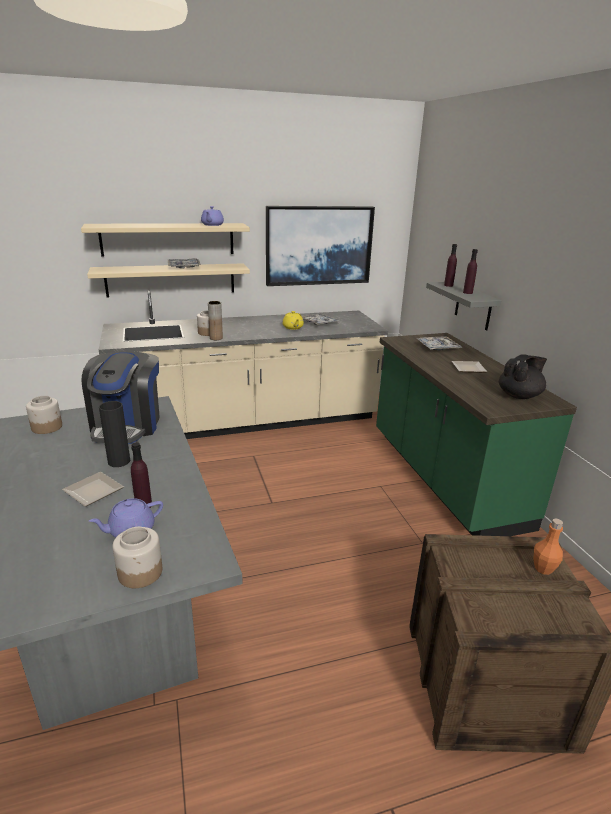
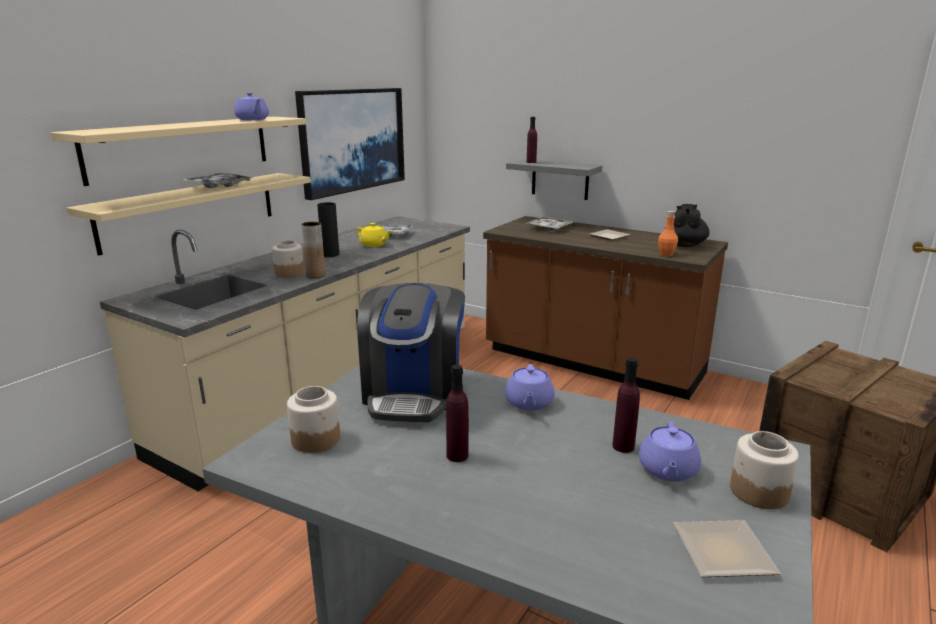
camera: 40 degrees left, 5 degrees down
(91, 491) = (545, 464): plate -> plate (721, 554)
(119, 461) = (498, 427): black vase -> black vase (330, 254)
(127, 425) = (413, 393): coffee machine -> coffee machine turned 45 degrees clockwise
(161, 458) = (529, 403): none -> purple teapot
(443, 478) = (592, 363): green counter -> brown counter
(467, 292) = (563, 164): purple bottle -> purple bottle (457, 455)
(543, 568) = (855, 362): orange bottle -> orange bottle (666, 254)

